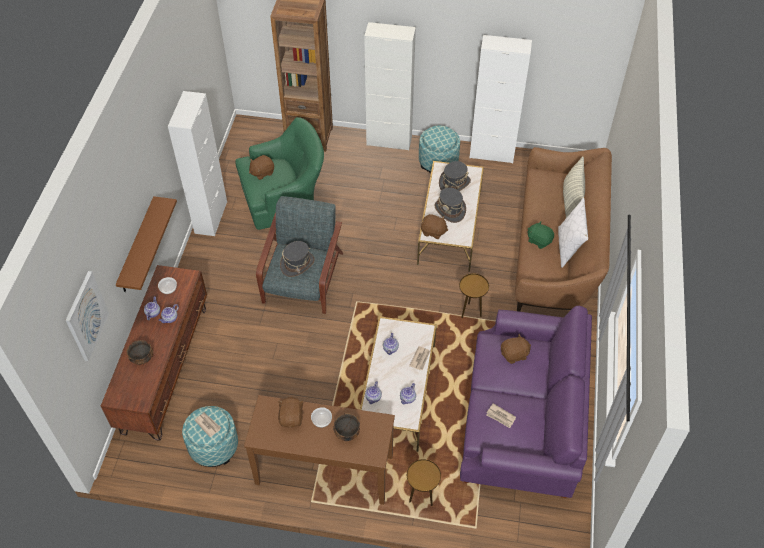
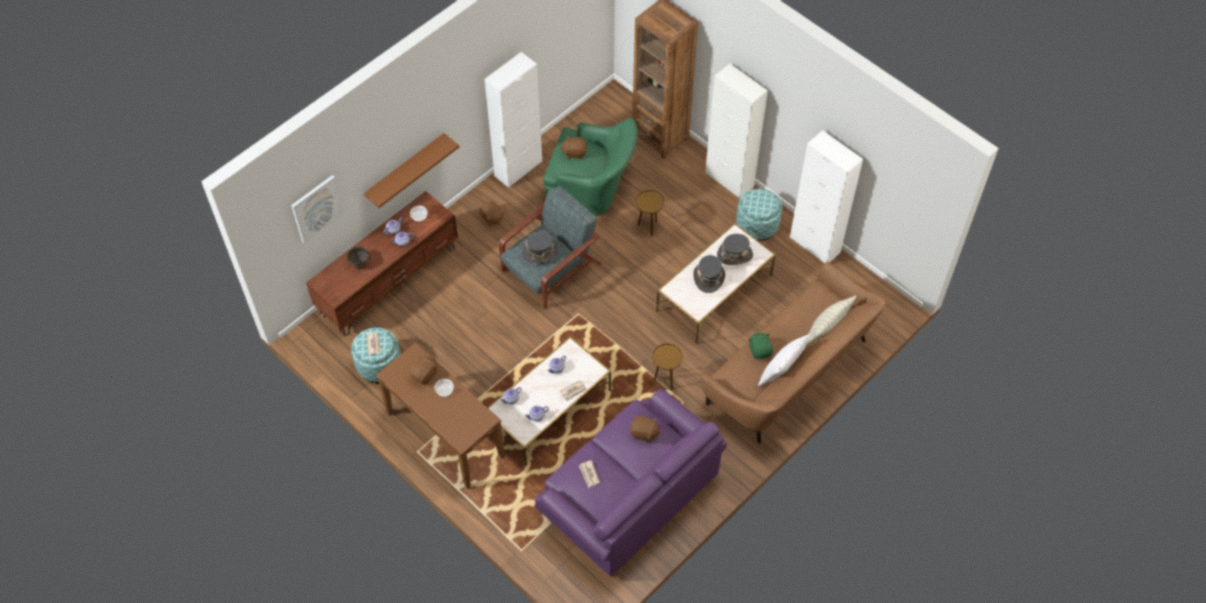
camera: 35 degrees right, 5 degrees up
(346, 433) = (455, 411): bowl -> none
(421, 497) = (500, 502): brown side table -> brown side table (648, 227)
(433, 232) = (677, 289): brown plush toy -> brown plush toy (492, 218)

